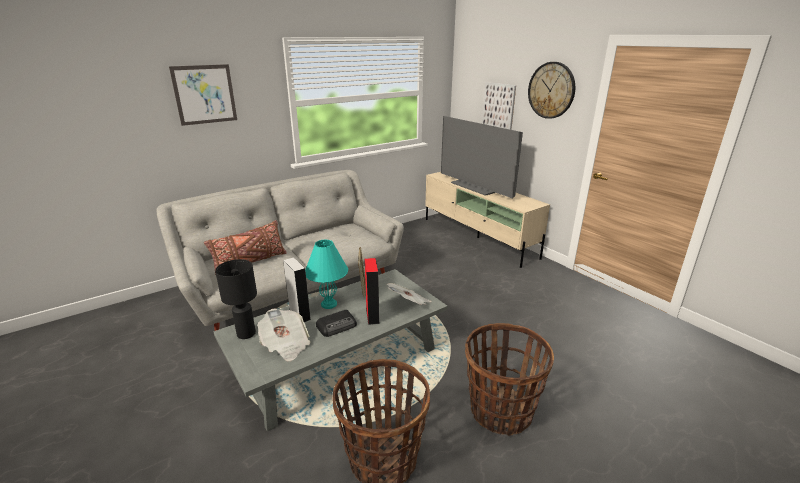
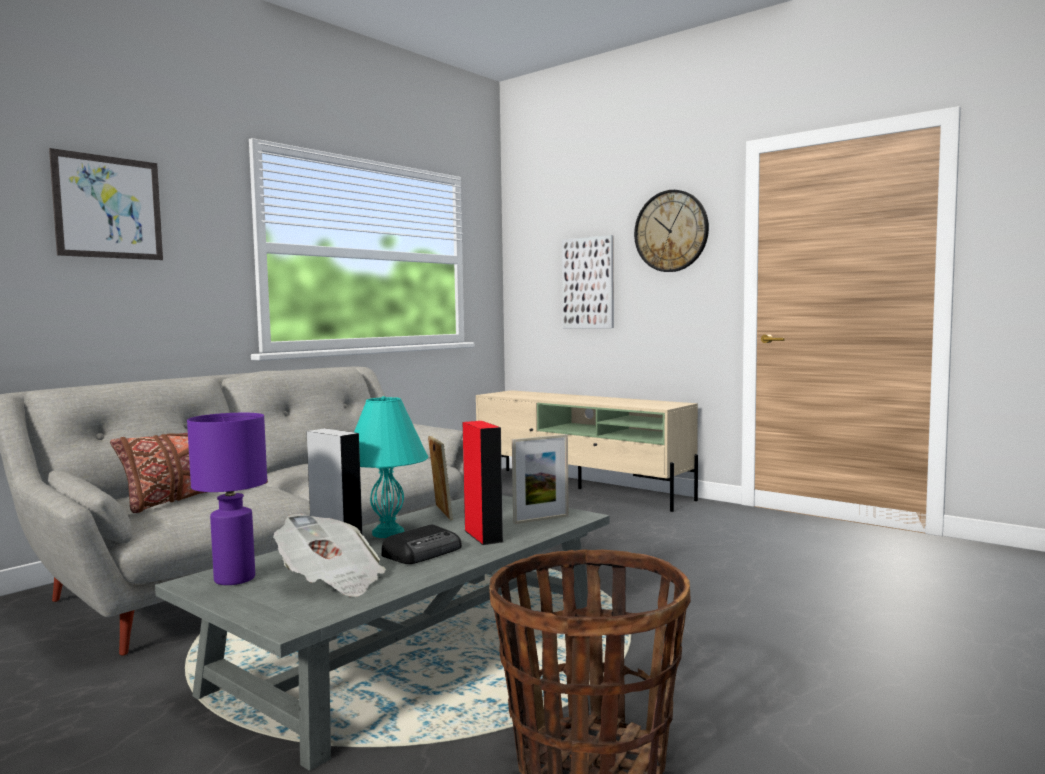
camera: 15 degrees left, 20 degrees down
(246, 334) = (234, 579): black table lamp -> purple table lamp
(409, 304) = (541, 519): newspaper -> picture frame
(476, 187) = (569, 398): television -> none
(500, 411) = (763, 669): basket -> none

